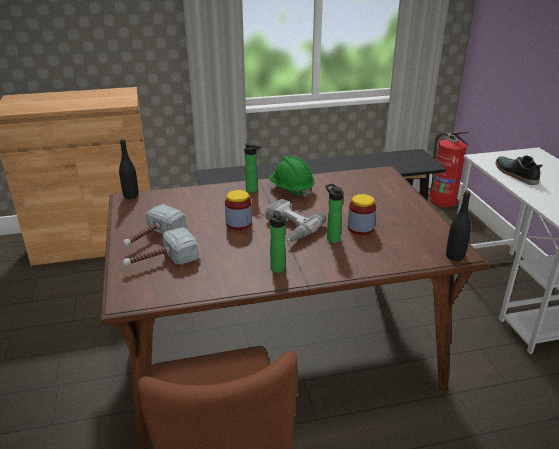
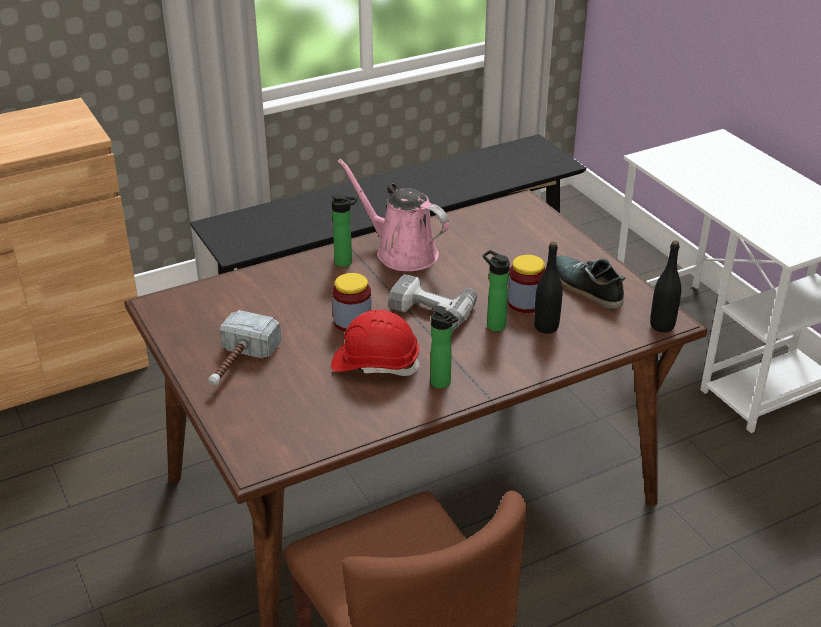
camera: 15 degrees left, 5 degrees up
(131, 196) = (162, 299): black bottle -> black bottle (546, 327)
(161, 261) = (272, 398): hammer -> none
(239, 250) = (375, 363): none -> red hard hat
(291, 189) = (401, 252): green hard hat -> pink watering can
(442, 200) = (575, 210): fire extinguisher -> none
(515, 174) = (703, 180): shoe -> shoe (585, 287)

